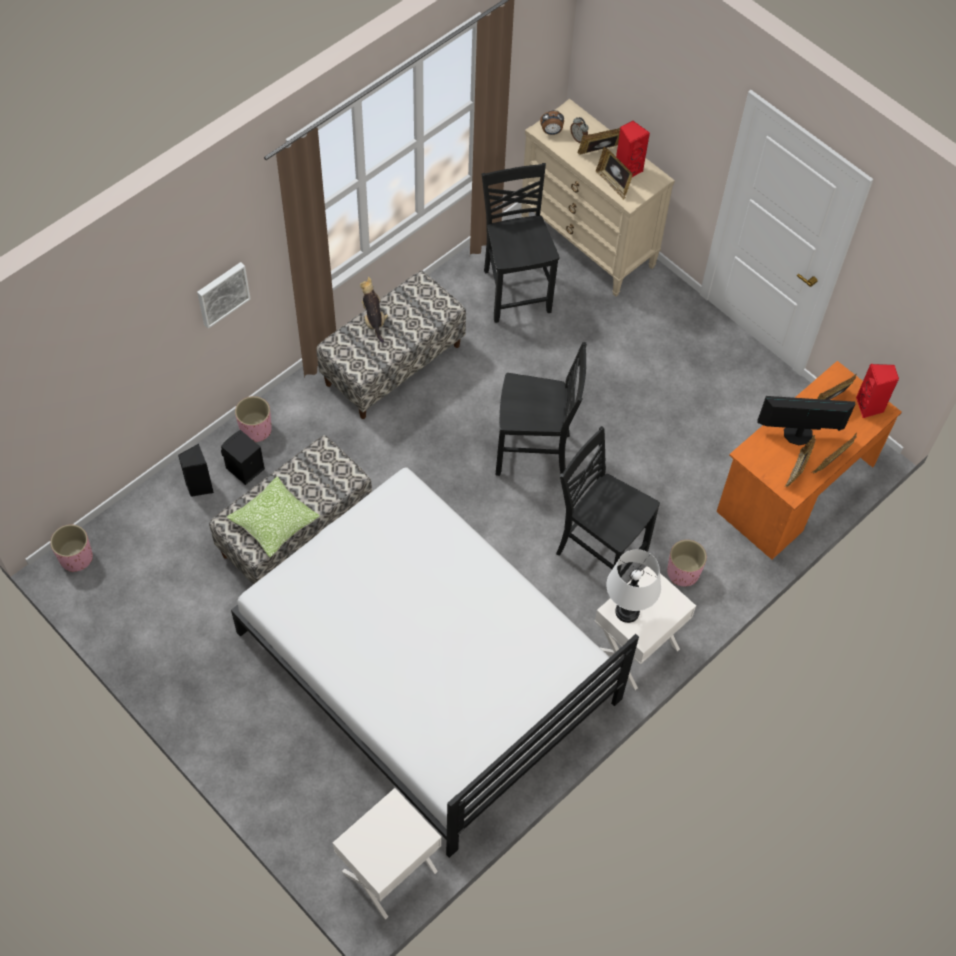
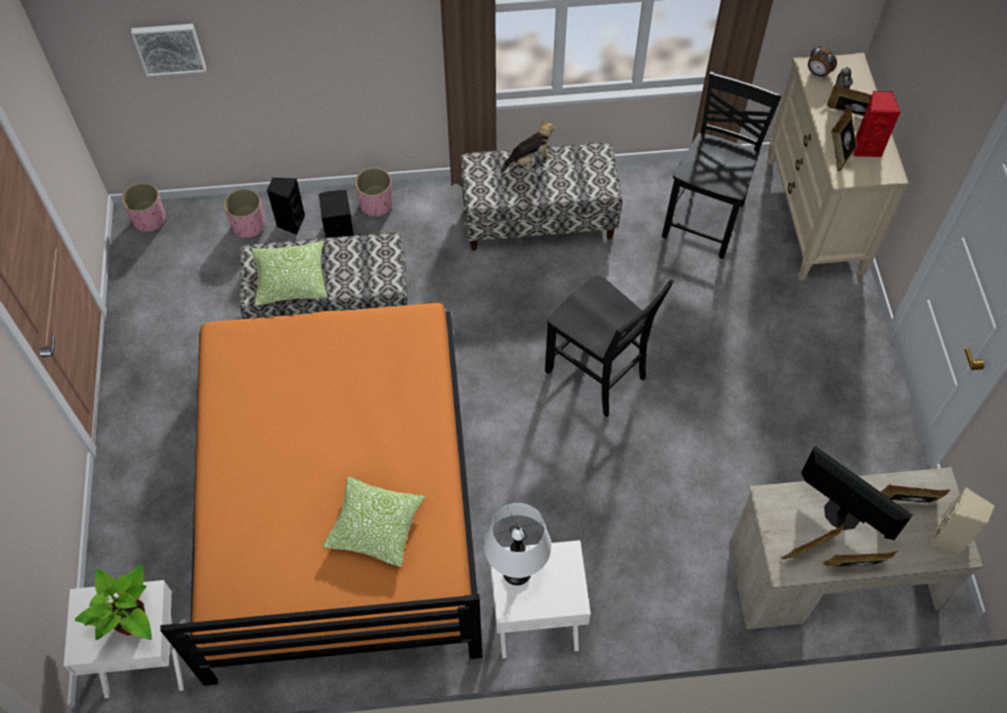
camera: 40 degrees right, 0 degrees up
(222, 293) = (362, 37): picture -> picture (169, 47)
(373, 319) = (530, 160): plush toy -> plush toy turned 45 degrees clockwise
(400, 831) = (132, 623): none -> potted plant
(427, 667) = (336, 501): white bed -> orange bed
(502, 651) = (375, 526): none -> pillow
(599, 552) = (580, 505): black chair -> none
(682, 572) = (645, 579): pink planter -> pink planter (248, 225)
(795, 489) = (831, 576): orange desk -> beige desk
(870, 407) = (949, 538): red speaker -> beige speaker

